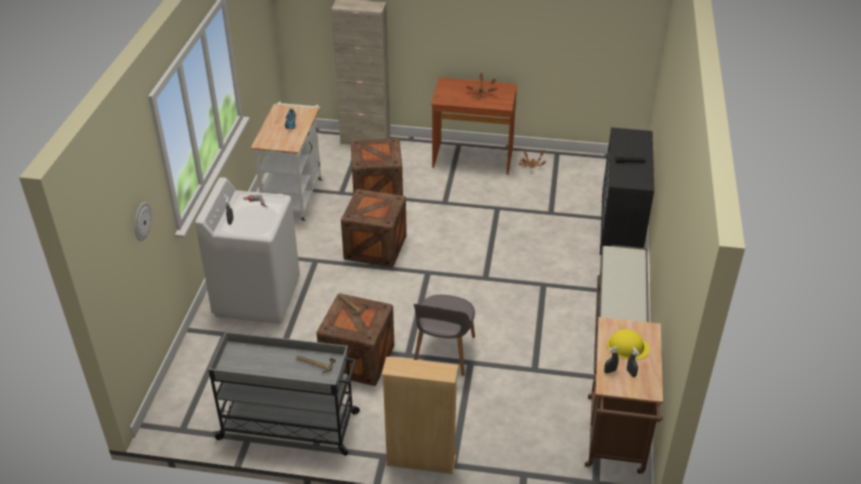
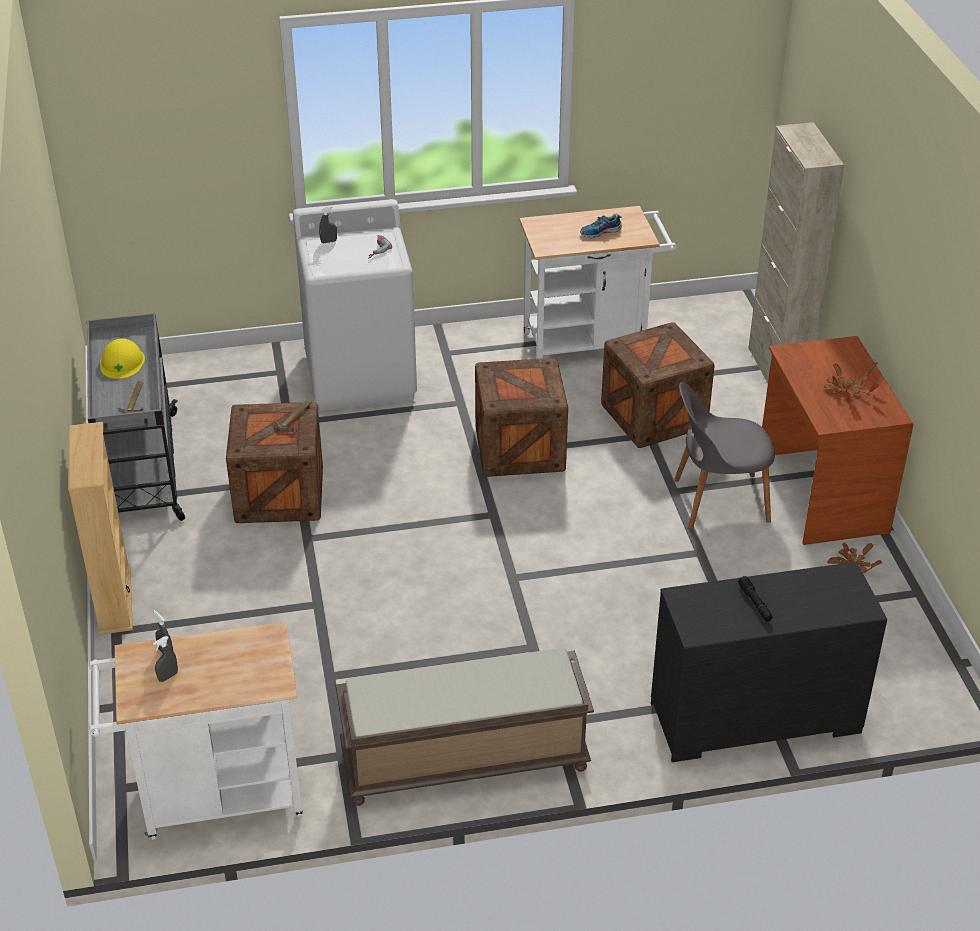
camera: 70 degrees right, 0 degrees up
(141, 221) = (197, 145): wall clock -> none
(443, 353) = (326, 572): grey chair -> grey chair (718, 501)
(615, 440) = (212, 797): brown cart -> white cart
(627, 346) = (227, 664): yellow hard hat -> yellow hard hat (122, 362)

